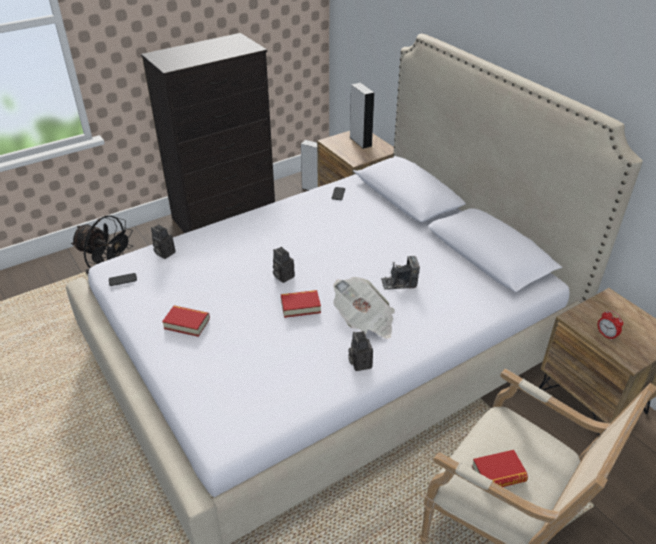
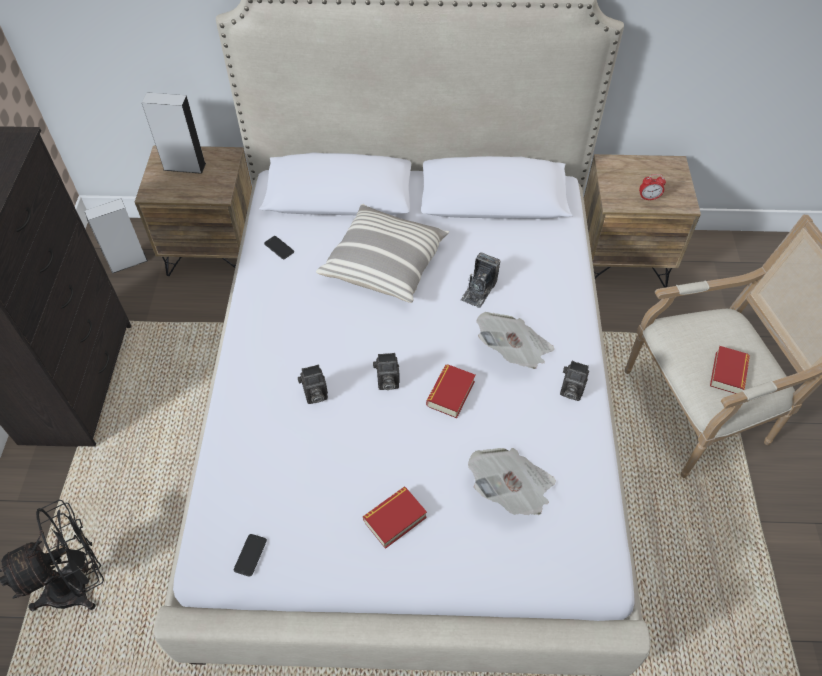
camera: 55 degrees left, 15 degrees up
(163, 253) = (235, 482): camera -> camera (314, 395)
(250, 367) = (511, 490): none -> newspaper
(373, 235) = (384, 264): none -> pillow

